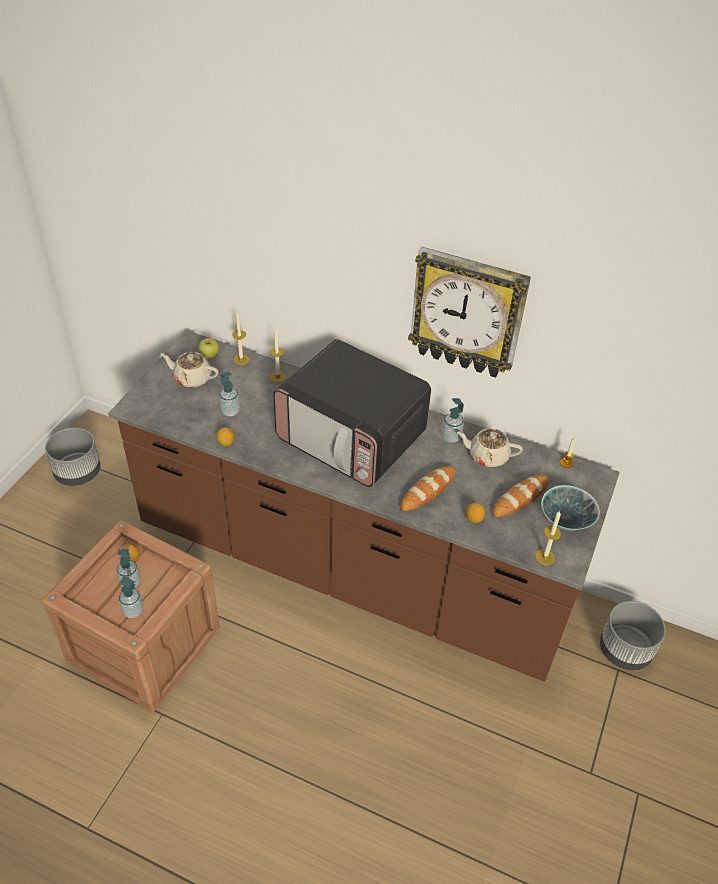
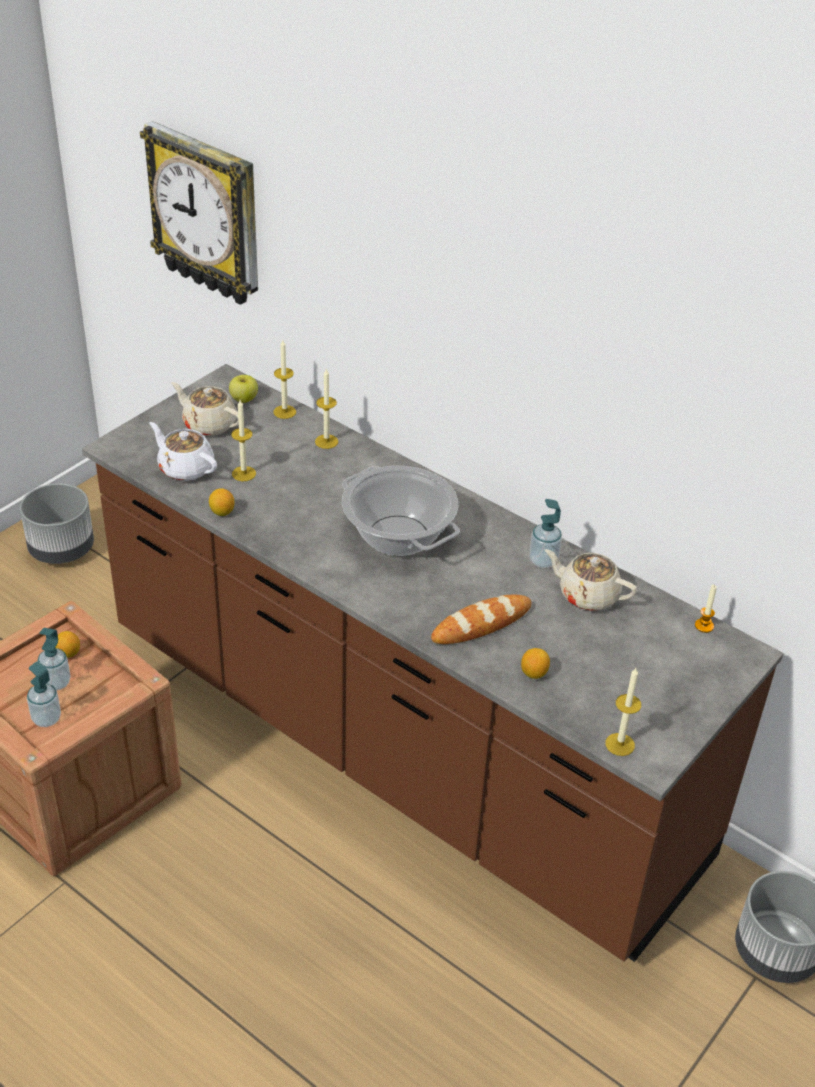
camera: 15 degrees right, 5 degrees down
(188, 414) = (185, 468): none -> white teapot
(230, 411) = (244, 473): soap dispenser -> candle
(352, 438) = (399, 536): microwave -> cooking pot
(467, 313) = (580, 375): wall clock -> wall clock (207, 214)
(520, 498) = (614, 659): bread -> none
(564, 522) = (669, 704): bowl -> none

